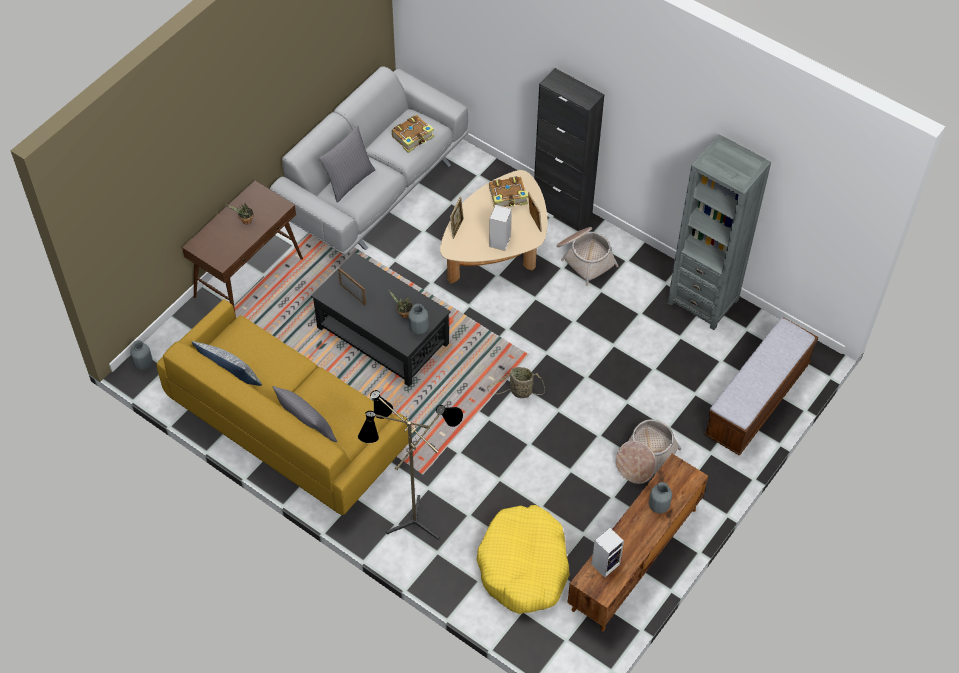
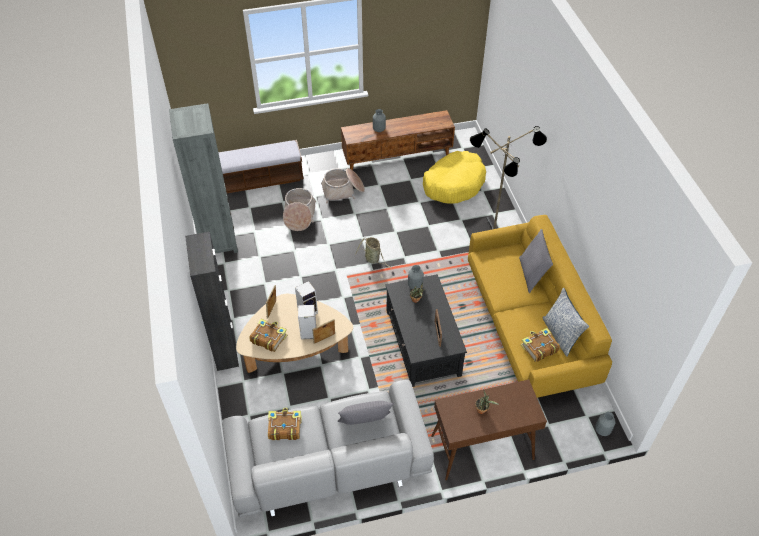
camera: 140 degrees left, 5 degrees down
(243, 347) = (539, 348): none -> book
(584, 258) = (250, 308): basket -> basket (299, 215)
(605, 563) = (429, 124): speaker -> speaker (307, 333)

